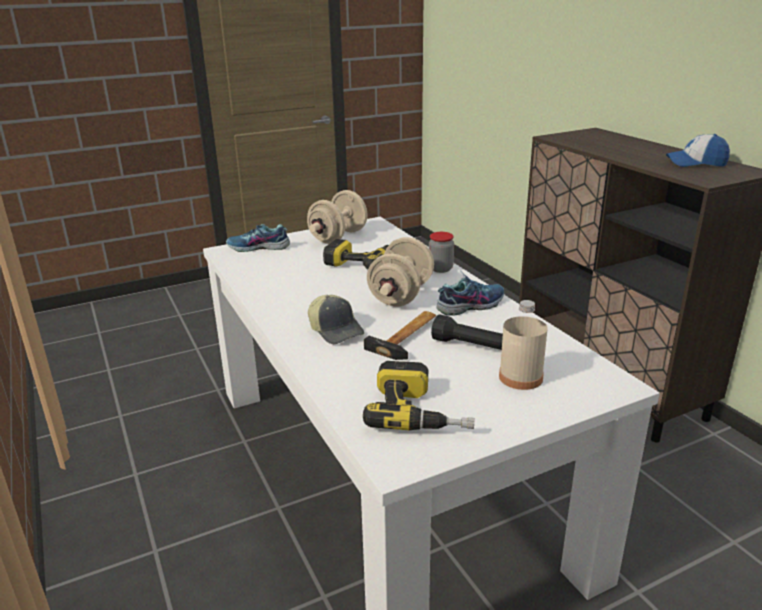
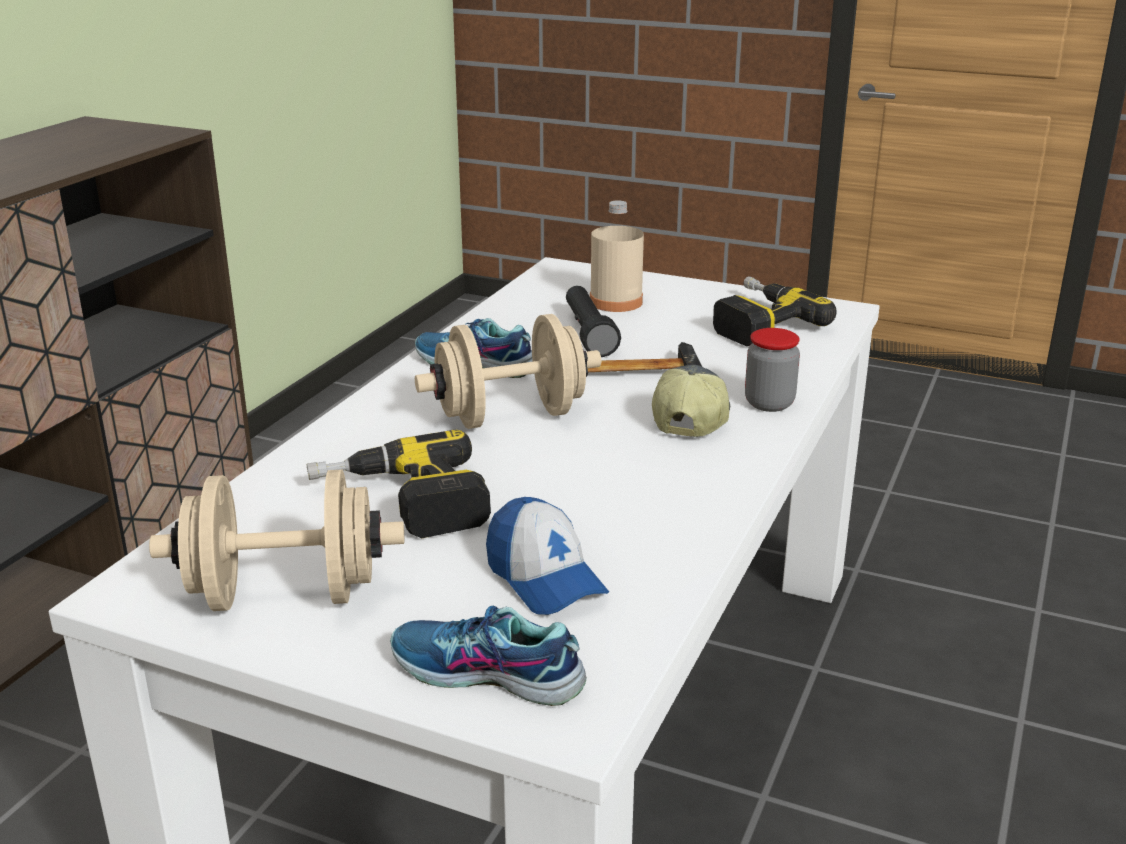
camera: 130 degrees left, 0 degrees up
(258, 248) = (486, 675): shoe -> shoe turned 150 degrees clockwise
(440, 269) = (359, 422): jar -> jar (769, 403)
(696, 163) = (55, 143): cap -> cap (545, 578)

